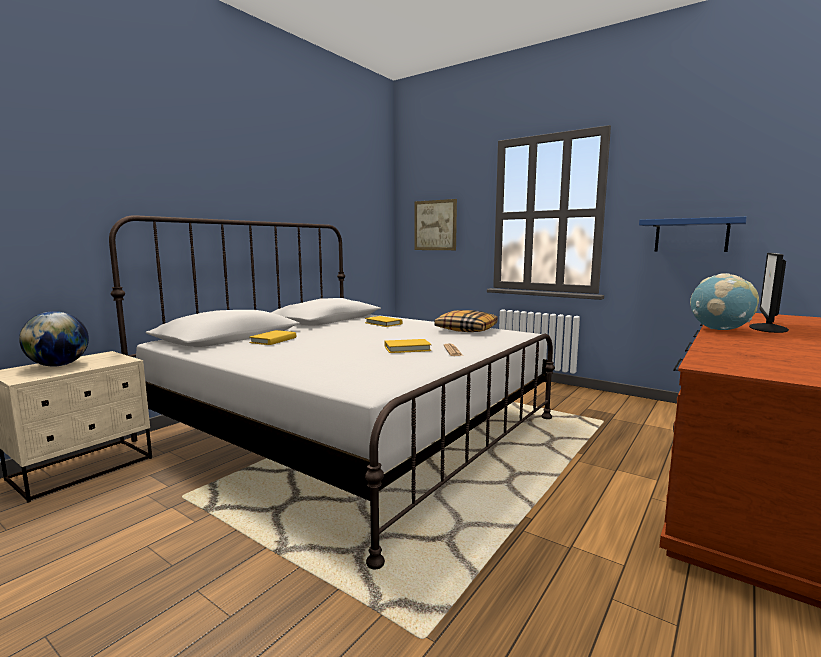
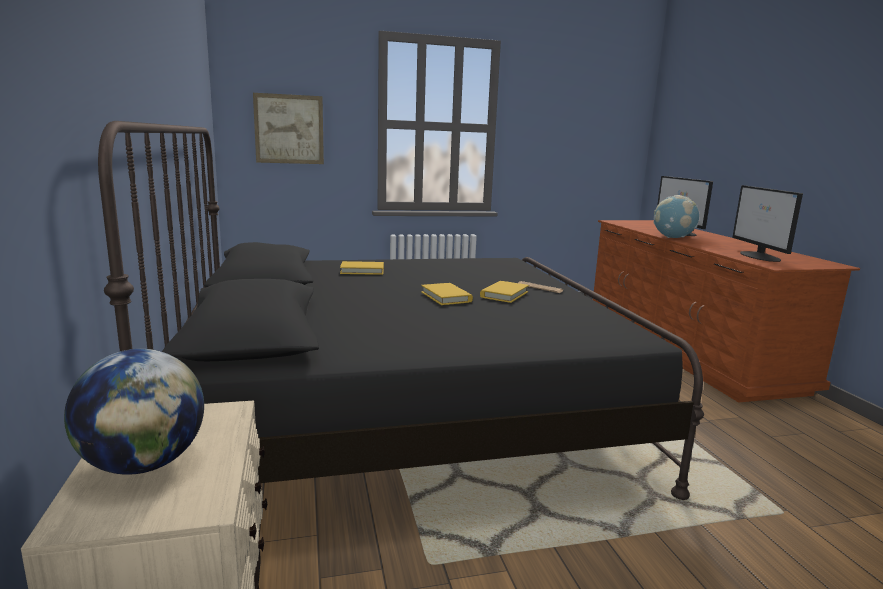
camera: 50 degrees left, 5 degrees up
(273, 340) = (345, 319): yellow book -> yellow book (446, 297)
(352, 429) = (401, 410): white bed -> black bed
(466, 329) = (460, 263): pillow -> none
(691, 235) = (563, 155): blue shelf -> none
(748, 357) = (760, 256): none -> monitor

